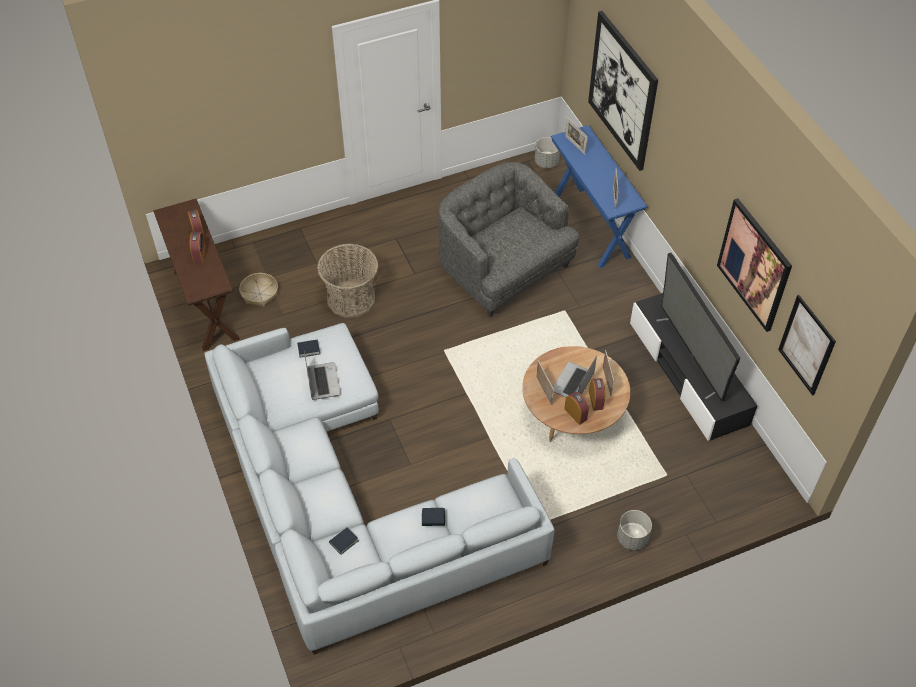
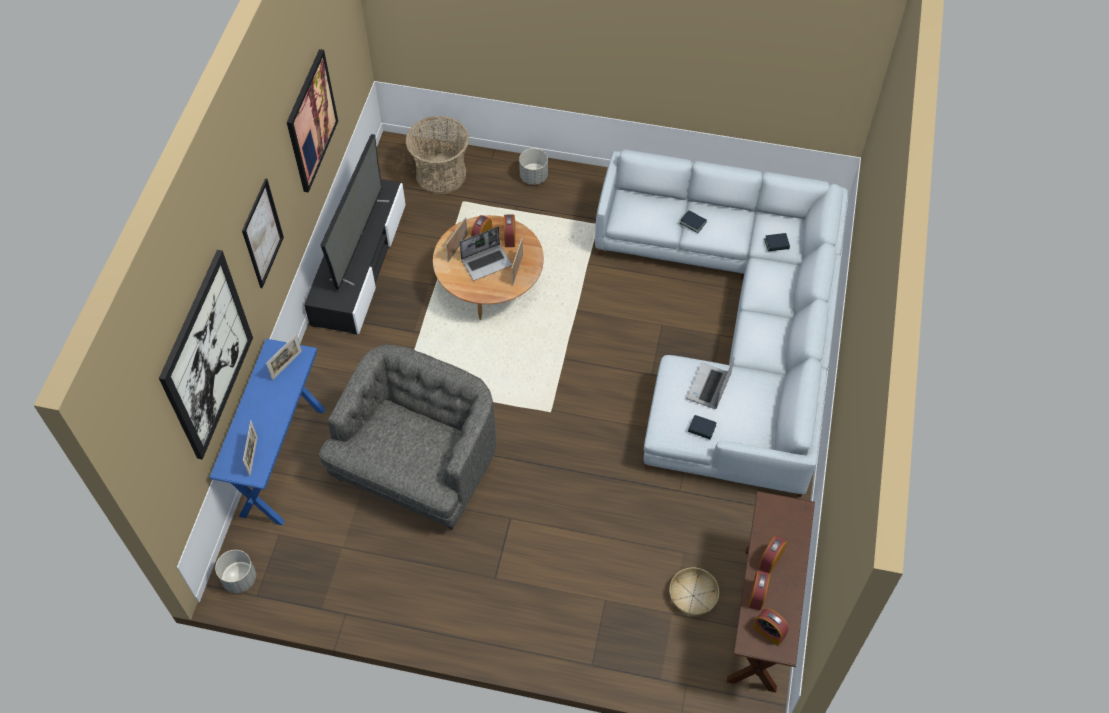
camera: 145 degrees left, 5 degrees up
(179, 217) = (769, 632): none -> alarm clock
(351, 299) = (599, 526): basket -> basket (441, 175)
(503, 269) = (417, 465): grey armchair -> grey armchair turned 150 degrees counterclockwise
(806, 345) = (343, 60): picture -> picture (262, 234)

